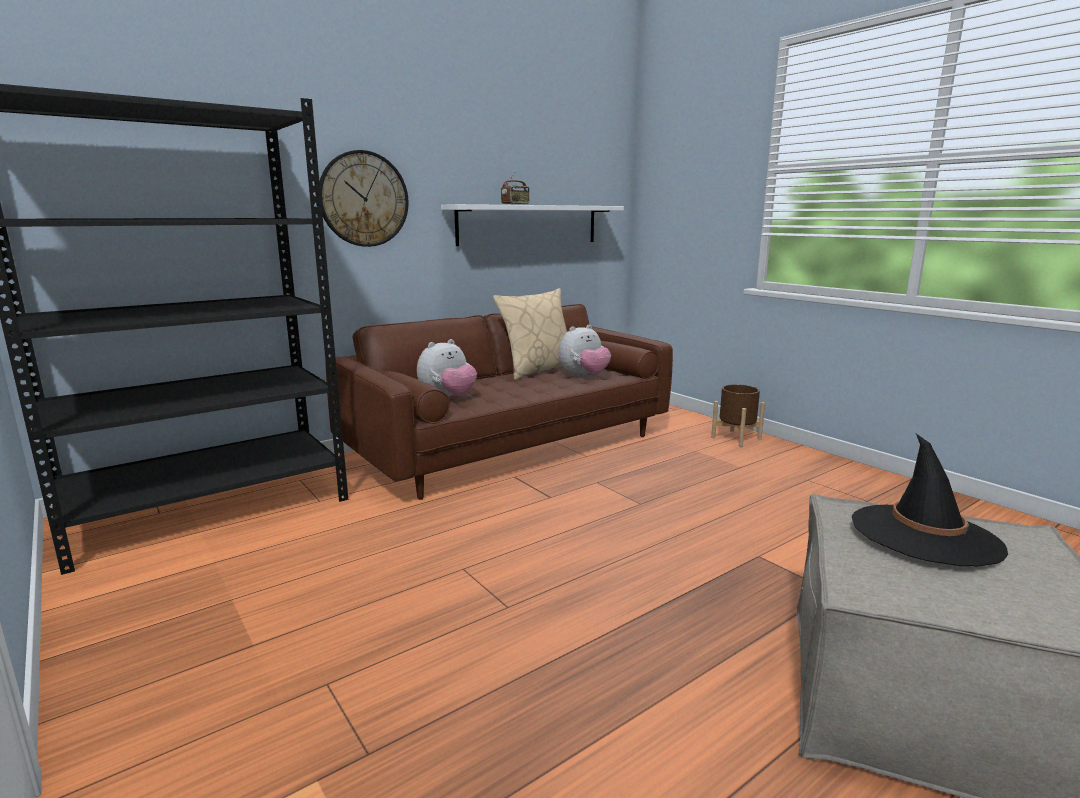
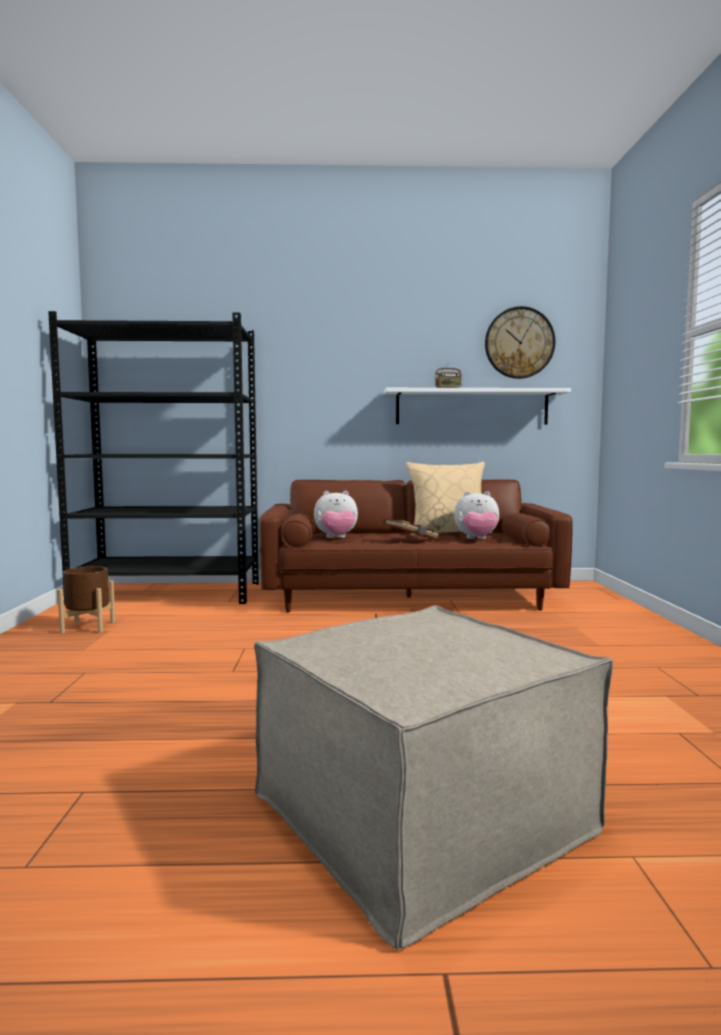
camera: 35 degrees right, 10 degrees down
(363, 199) = (318, 387): wall clock -> wall clock (519, 343)
(533, 387) = (411, 539): none -> brown book
(736, 438) = (642, 627): brown planter -> brown planter (88, 627)
(925, 535) = (441, 632): black hat -> none

